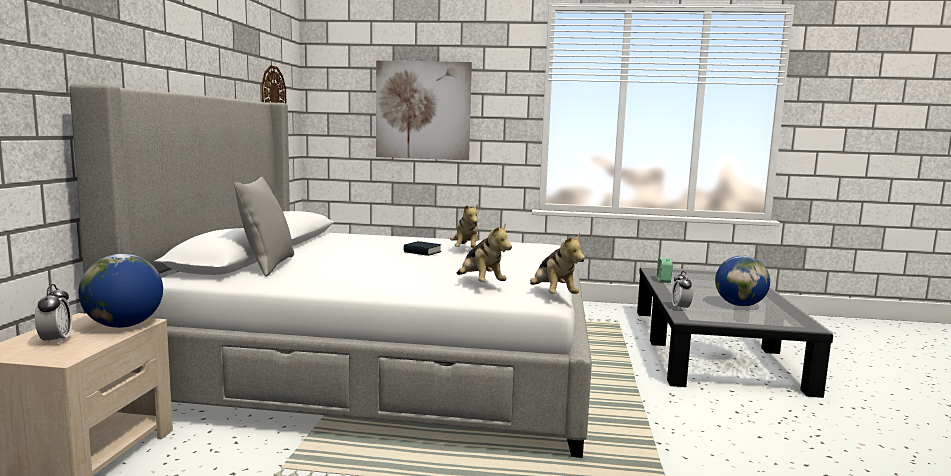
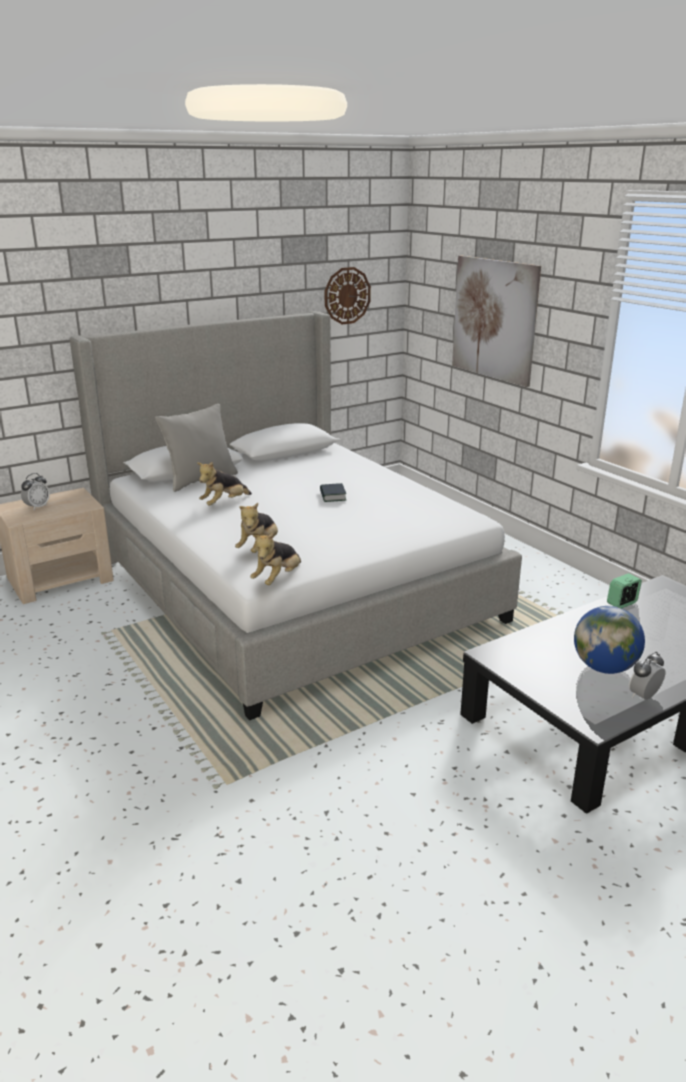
camera: 50 degrees right, 15 degrees up
(124, 325) = (78, 506): globe -> none
(466, 250) = (376, 503): plush toy -> plush toy (224, 503)
(680, 308) = (521, 641): alarm clock -> alarm clock (643, 696)

